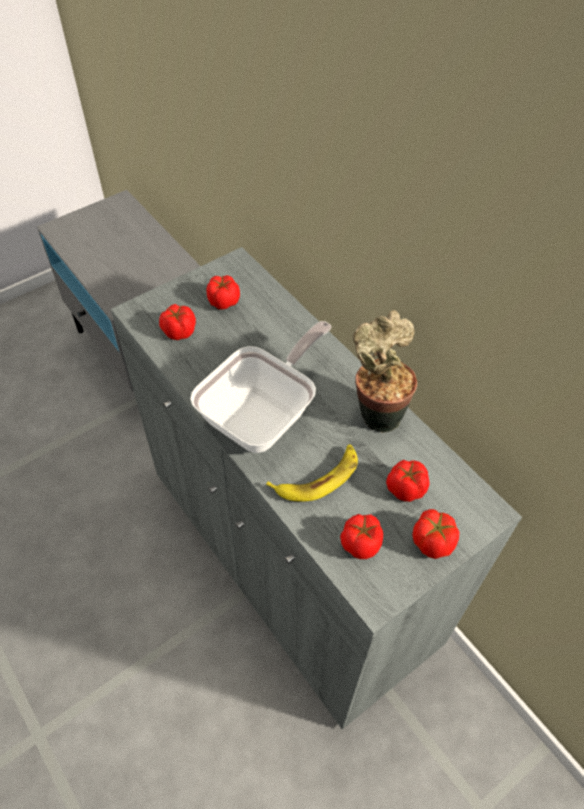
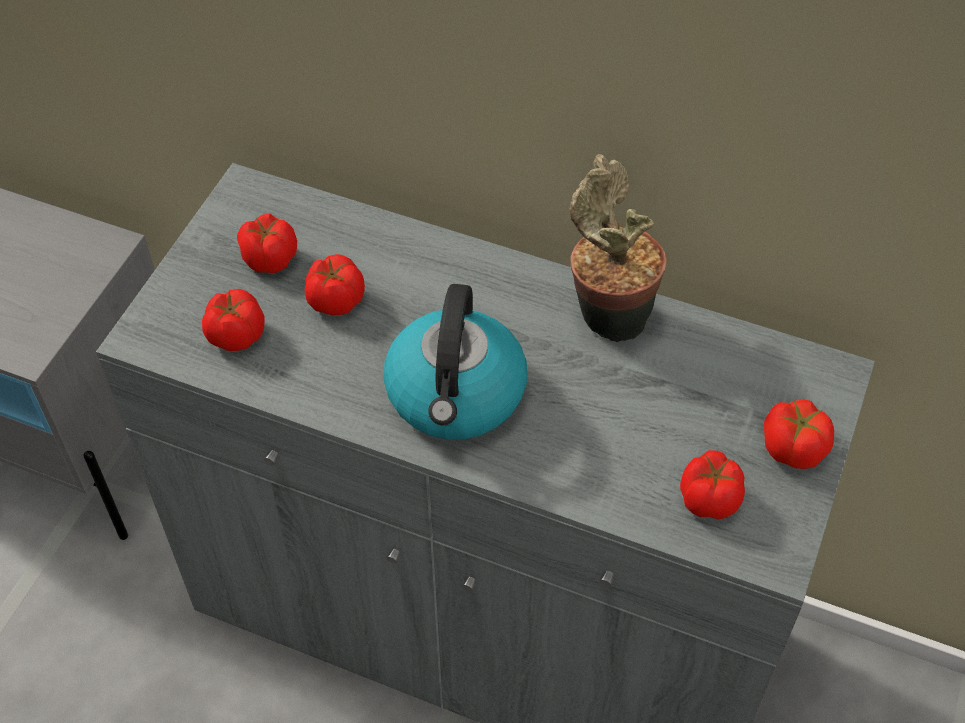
camera: 30 degrees left, 0 degrees up
(264, 415) = (456, 395): frying pan -> kettle
(318, 477) = (592, 442): banana -> none
(404, 488) = (713, 399): tomato -> tomato (335, 301)

